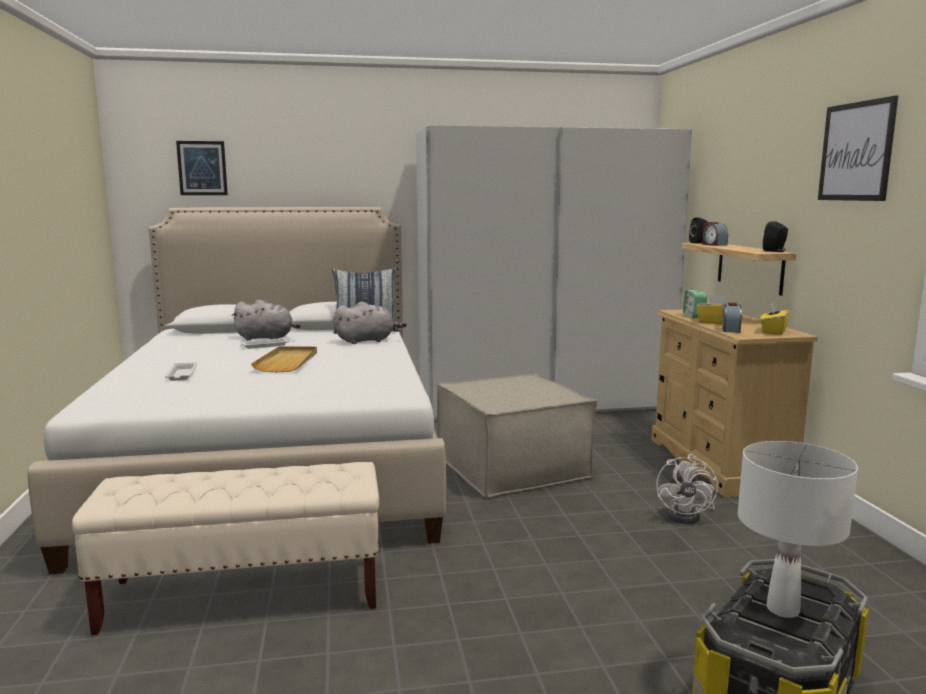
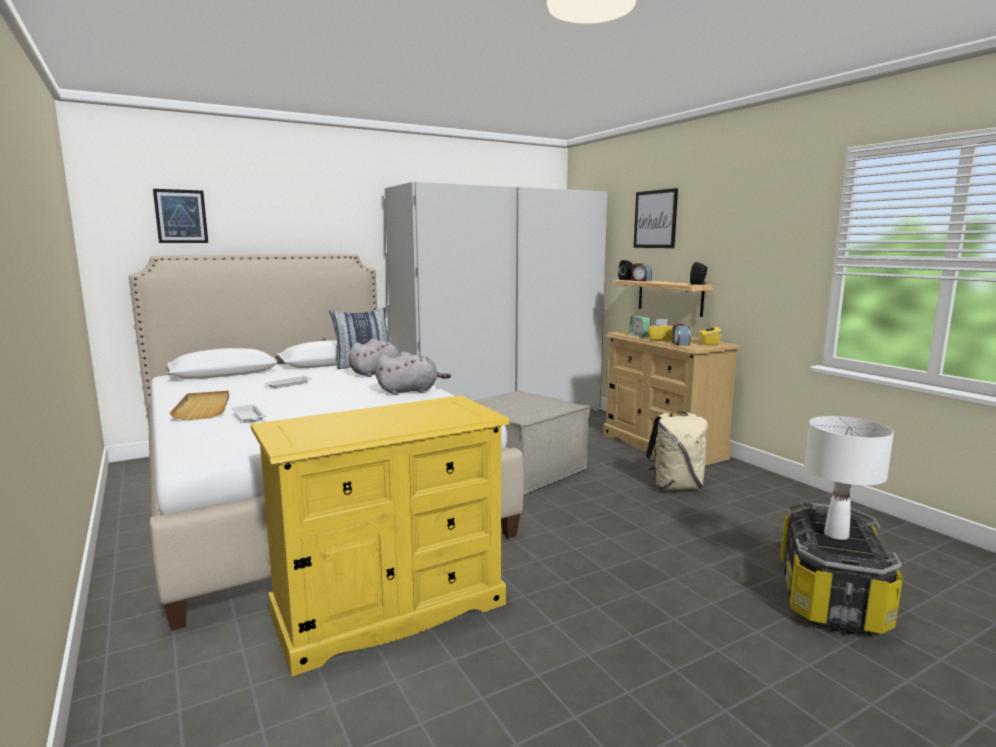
camera: 20 degrees left, 0 degrees up
(245, 595) = (390, 609): beige bench -> yellow dresser
(267, 338) = (279, 378): grey plush toy -> grey plush toy (410, 391)
(287, 362) = (333, 396): beige tray -> beige tray (204, 408)
(688, 516) = (675, 486): white fan -> beige backpack
(856, 151) = (765, 211): picture -> picture (655, 219)

